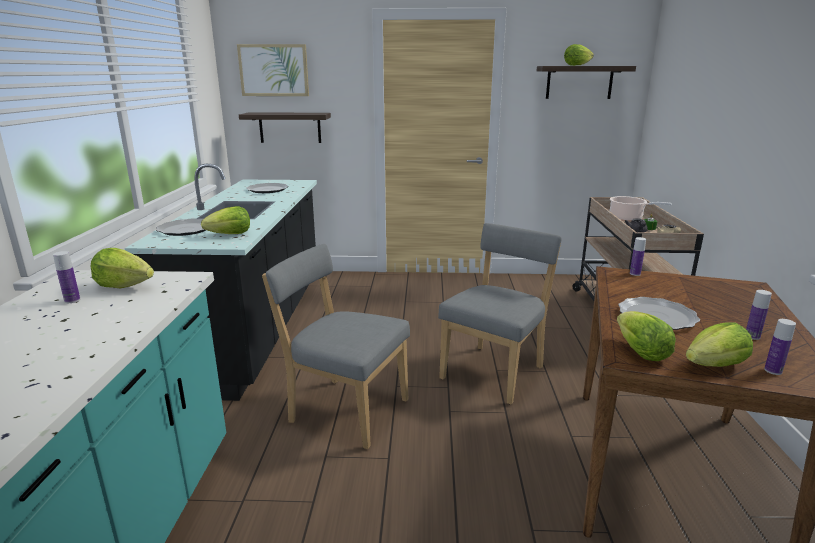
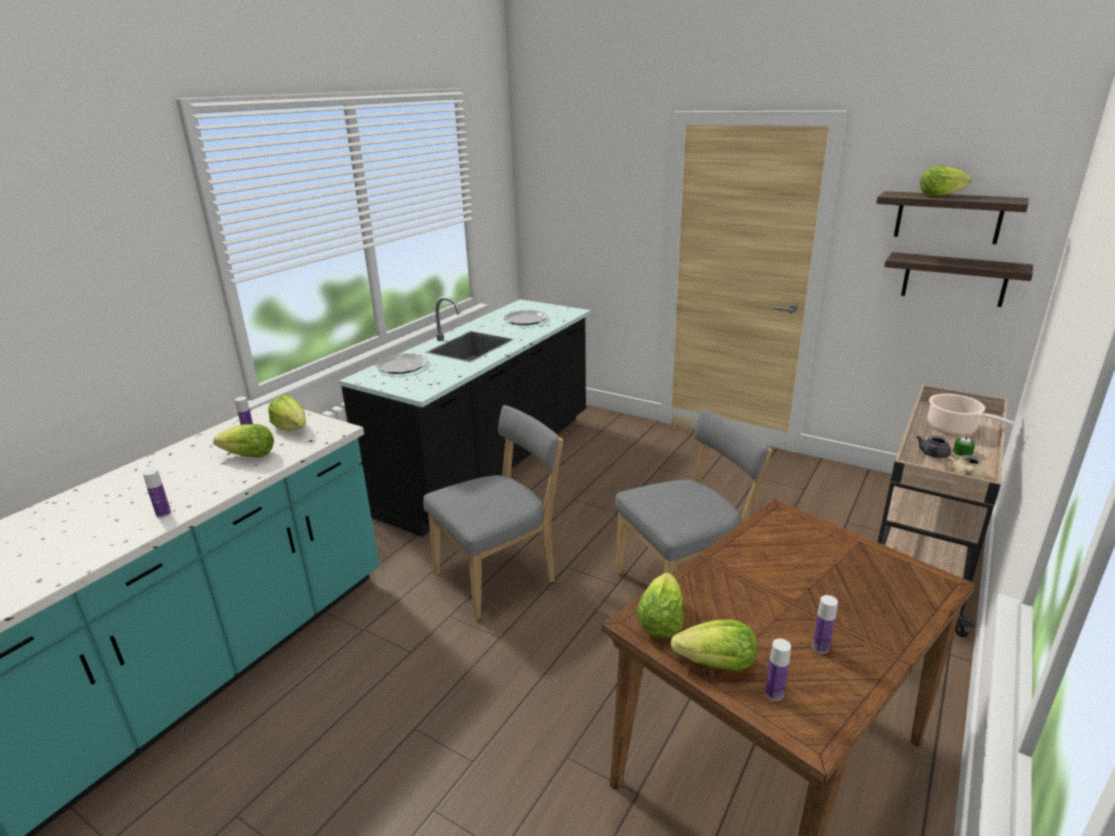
camera: 30 degrees right, 5 degrees up
(230, 235) = (429, 380): lettuce -> lettuce (249, 456)
(274, 70) = (566, 180): picture -> none
(290, 127) = (578, 245): shelf -> shelf (954, 279)
(344, 409) = (500, 575): grey chair -> grey chair turned 90 degrees clockwise
(635, 274) = (806, 522): bottle -> bottle (163, 514)
(657, 317) = (743, 586): plate -> none

